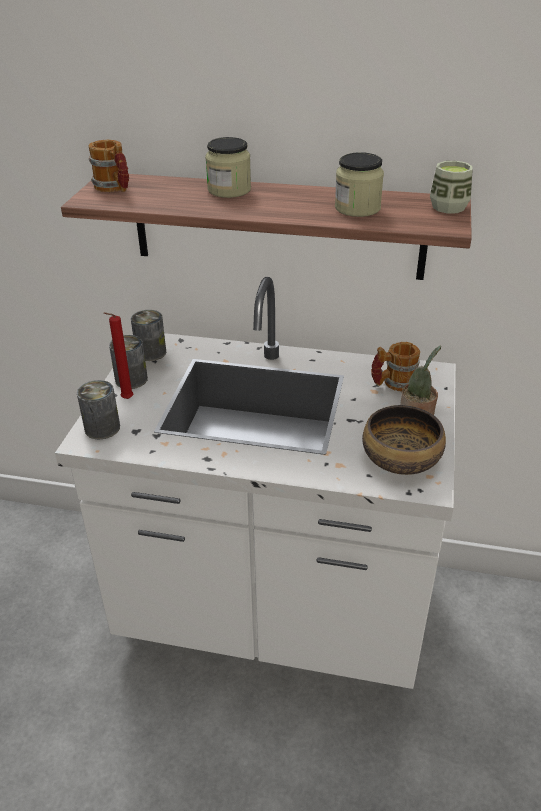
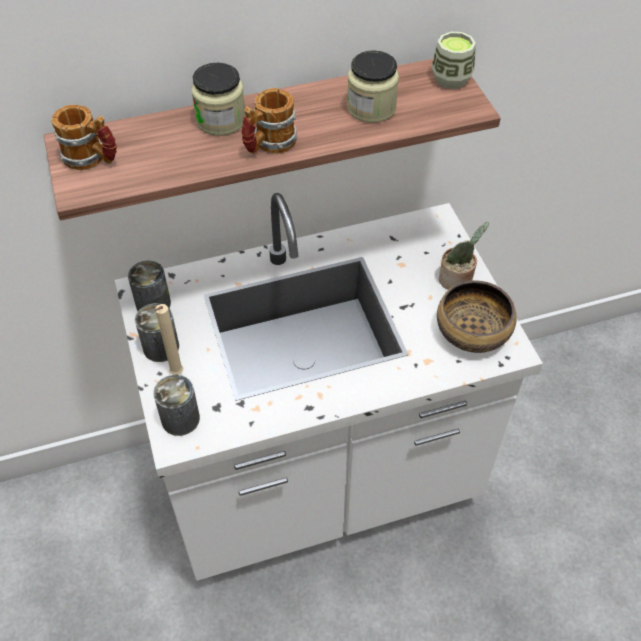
camera: 30 degrees left, 15 degrees up
(125, 399) = (176, 374): red candle -> beige candle
(393, 383) = (412, 249): mug -> mug (269, 145)

